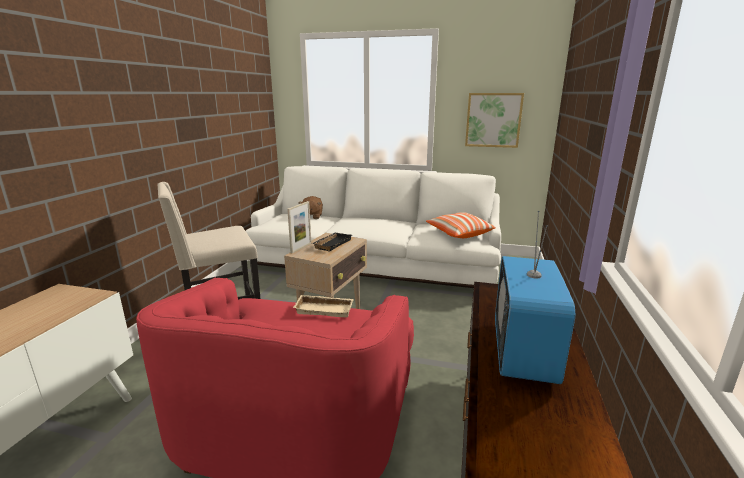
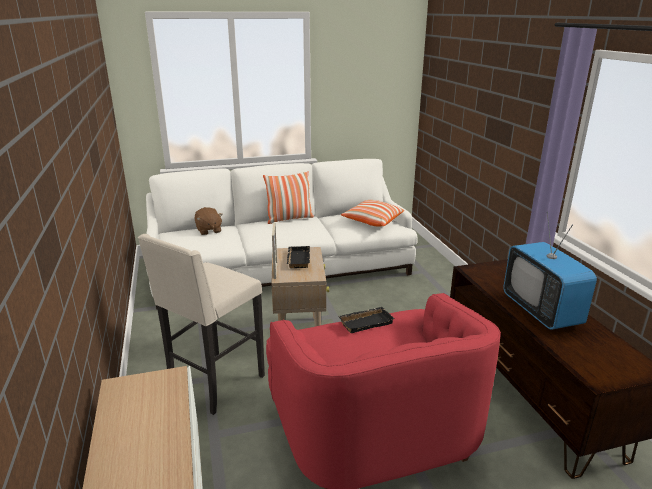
camera: 30 degrees left, 5 degrees up
(325, 309) = (366, 322): beige tray -> black tray
(384, 219) = (289, 219): none -> pillow
(493, 120) = (366, 103): picture -> none

